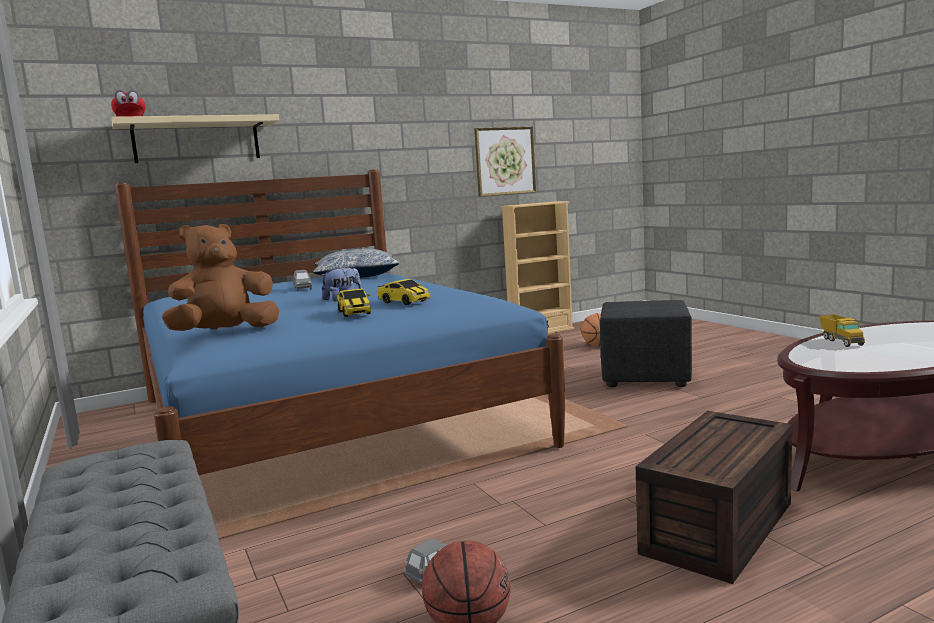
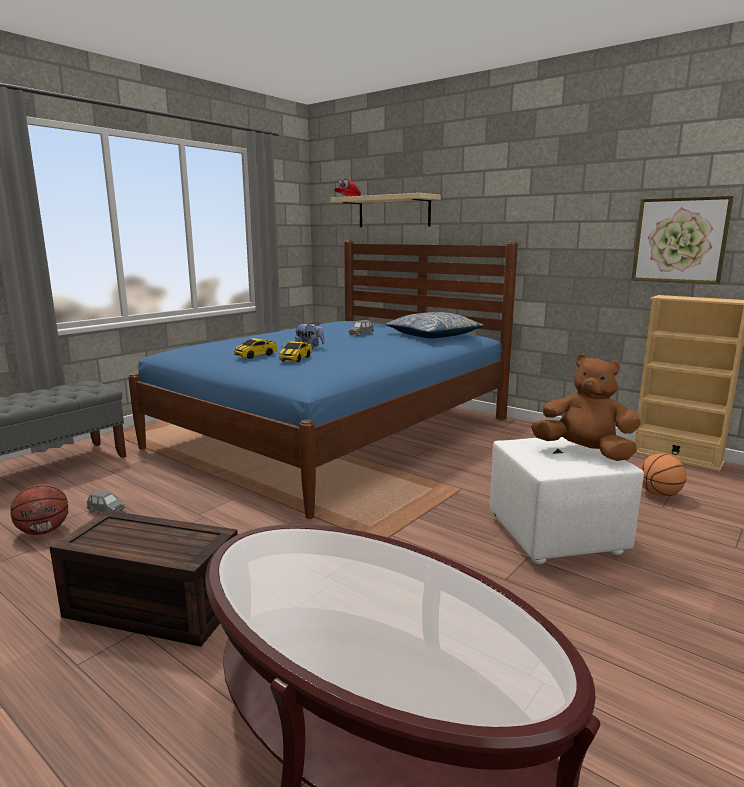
camera: 65 degrees right, 5 degrees up
(225, 333) = (202, 346): brown plush toy -> brown plush toy (584, 452)
(646, 376) = (557, 536): black ottoman -> white ottoman
(841, 341) = (375, 560): toy truck -> none

